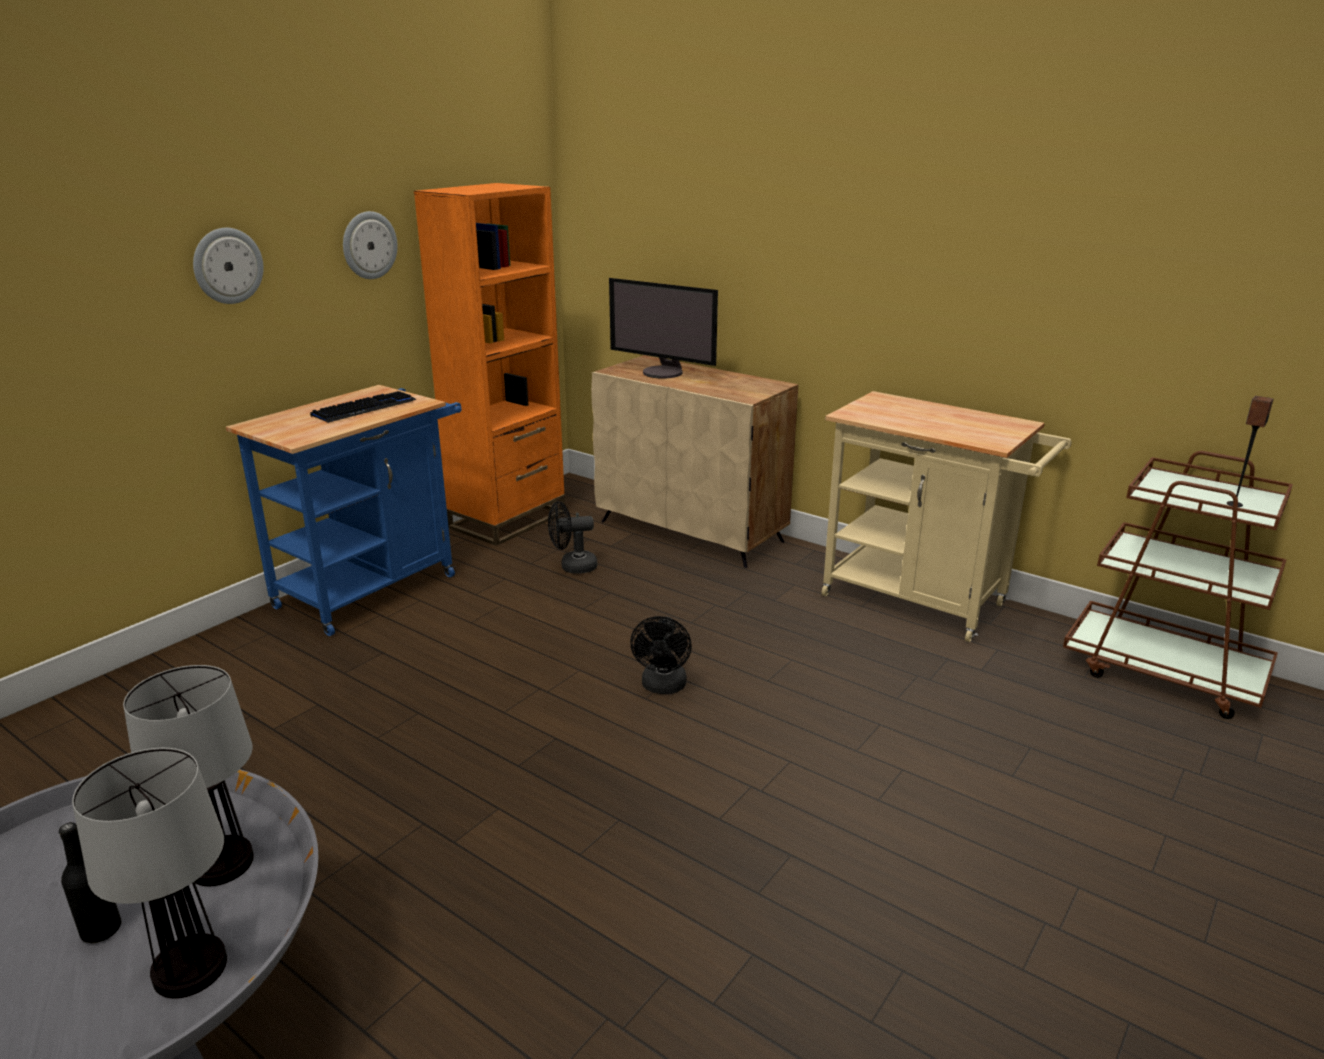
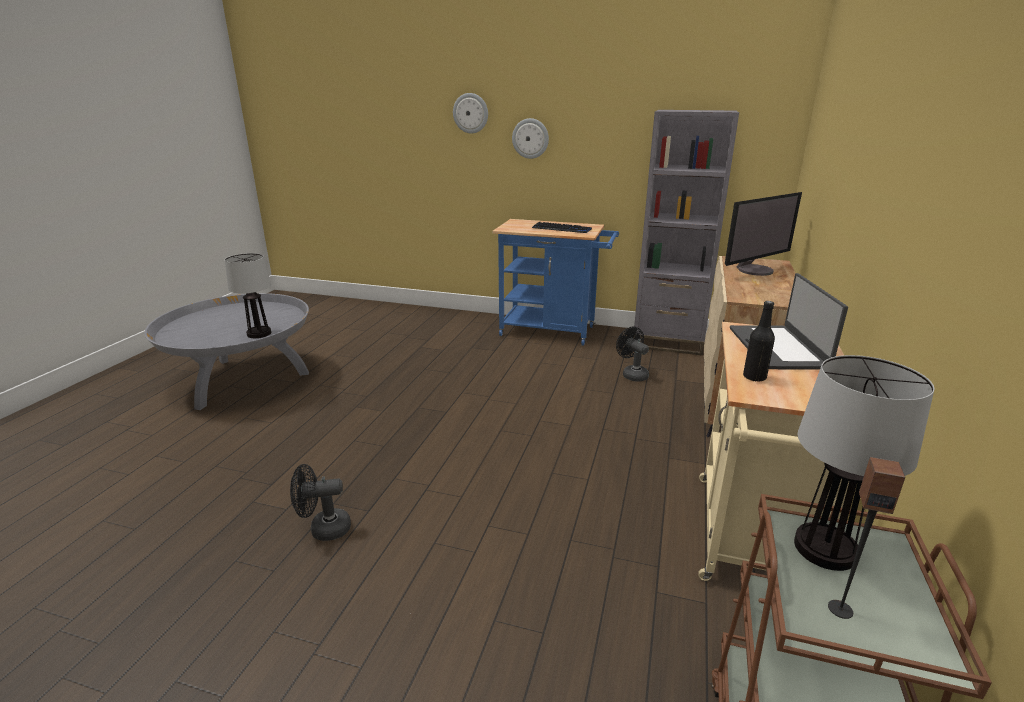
camera: 70 degrees right, 0 degrees up
(101, 930) = (226, 327): black bottle -> black bottle (754, 377)
(188, 970) = (204, 344): table lamp -> table lamp (823, 548)
(369, 245) = (619, 140): wall clock -> wall clock (470, 113)
(508, 520) = (668, 342): orange bookcase -> grey bookcase
(663, 687) = (516, 434): black fan -> black fan (324, 529)
(664, 372) = (755, 270): monitor -> monitor turned 135 degrees counterclockwise
(901, 413) = (778, 348): none -> laptop

